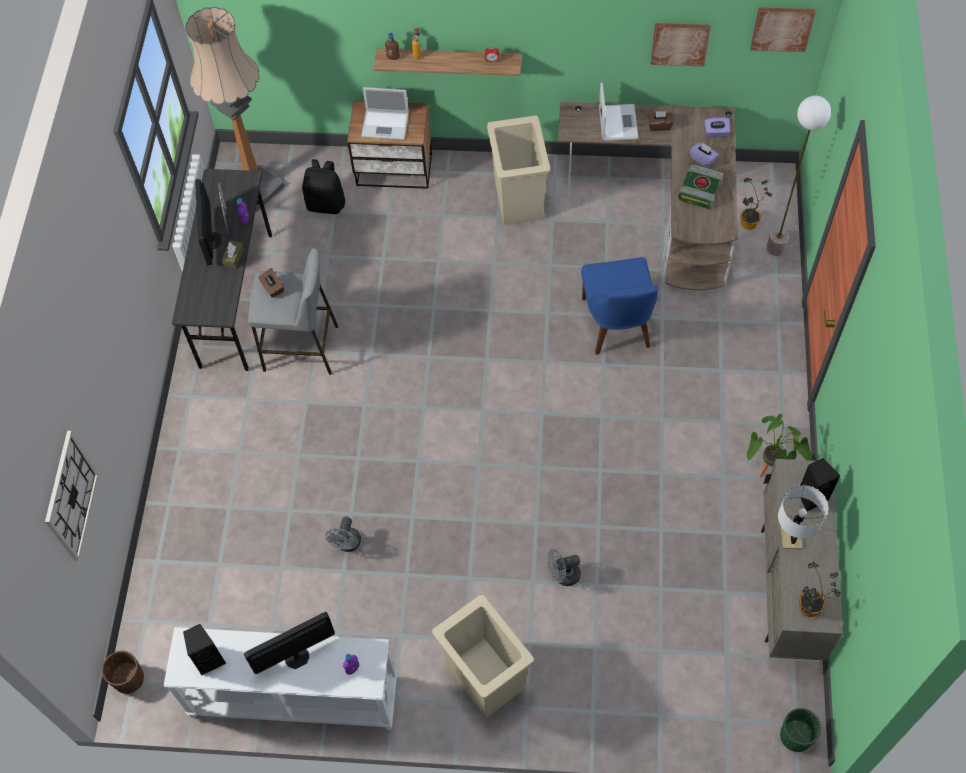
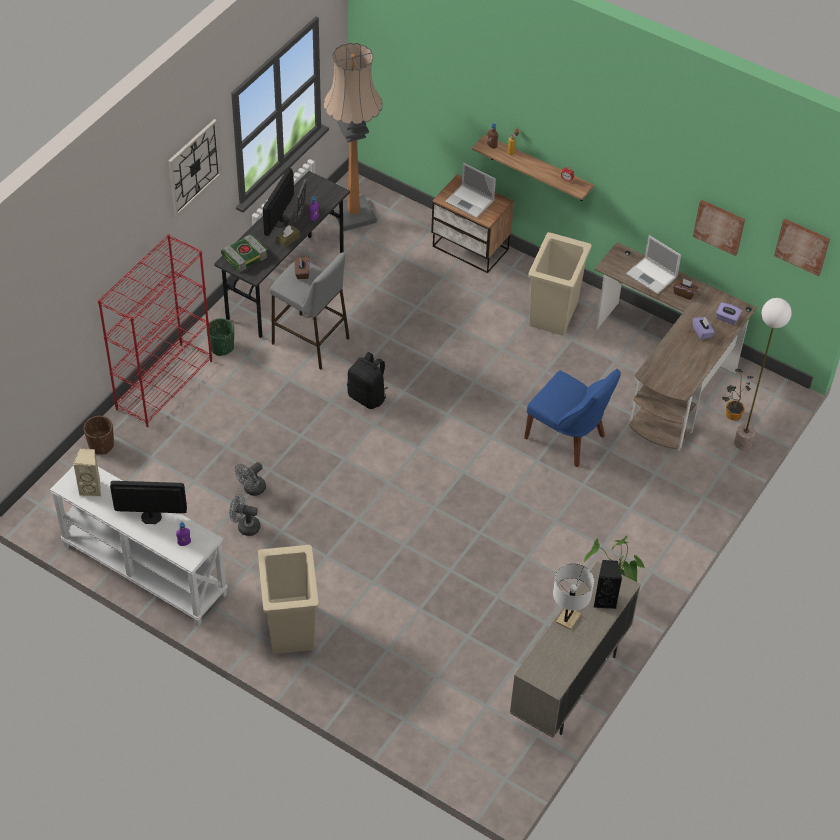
camera: 25 degrees right, 10 degrees down
(70, 496) = (59, 322): wall clock -> wall clock (194, 167)
(128, 679) = (38, 499): brown planter -> brown planter (101, 445)
(180, 473) = (164, 384): none -> red bookcase
(210, 659) = (91, 488): black speaker -> beige speaker
(326, 203) = (400, 249): black backpack -> black backpack (367, 397)
(563, 575) = (398, 590): grey fan -> grey fan (245, 526)
(617, 122) = (652, 276): laptop -> laptop turned 105 degrees clockwise
(617, 326) = (568, 438): blue chair -> blue chair turned 75 degrees counterclockwise
(699, 189) = (683, 352): book -> book (245, 256)
(795, 736) = (499, 788): green planter -> green planter (221, 347)
(807, 609) = (543, 671): potted plant -> none

